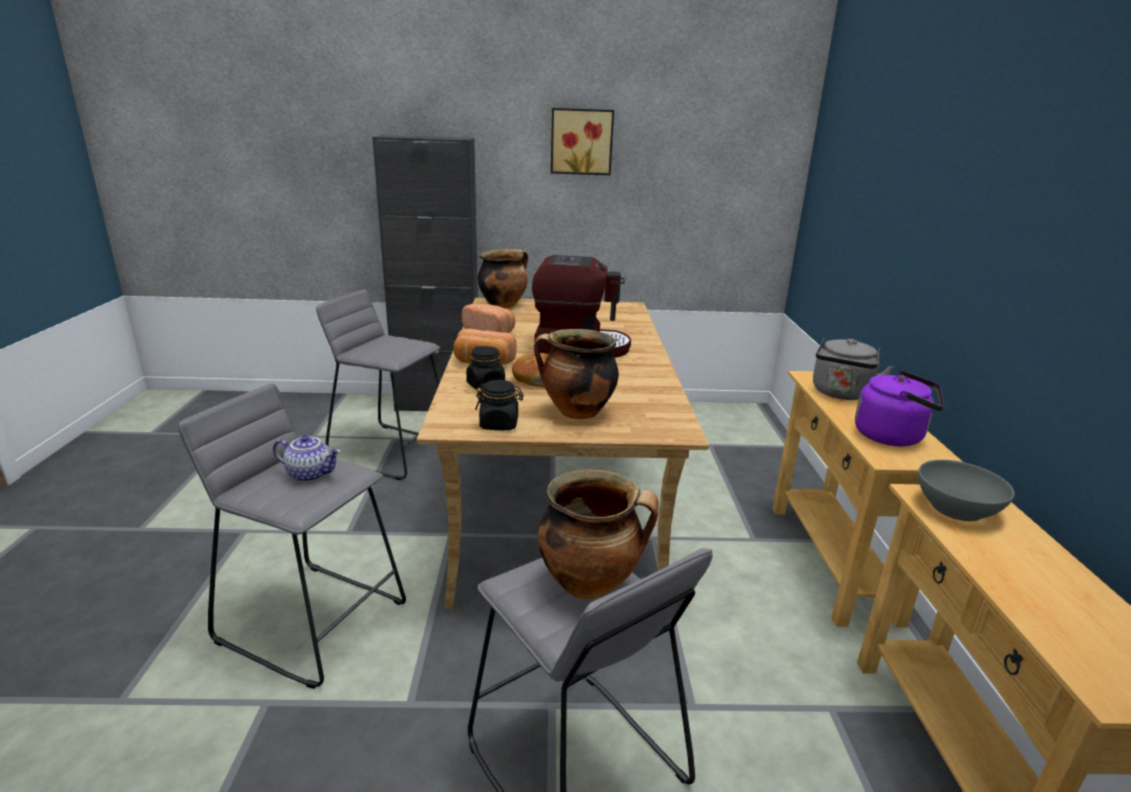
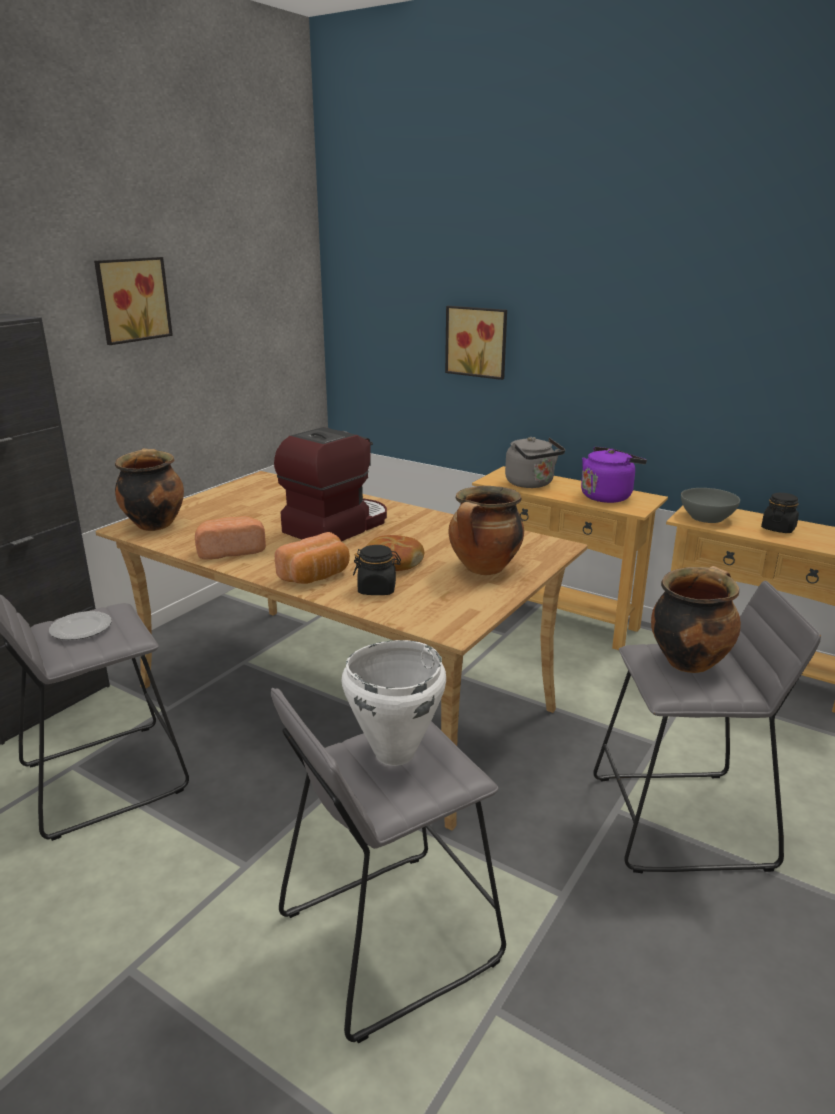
camera: 55 degrees left, 0 degrees up
(311, 474) = (393, 753): teapot -> white cooking pot
(390, 344) = (81, 628): none -> plate
(499, 424) = (474, 605): black jar -> black jar (778, 528)
(882, 225) = (477, 341): none -> picture

